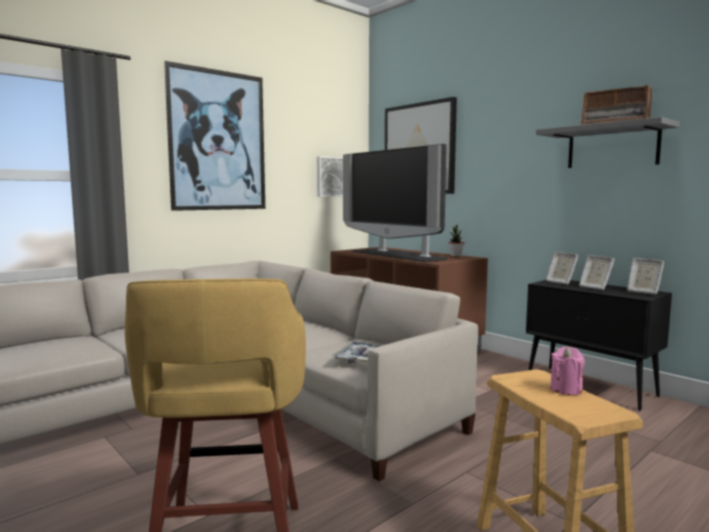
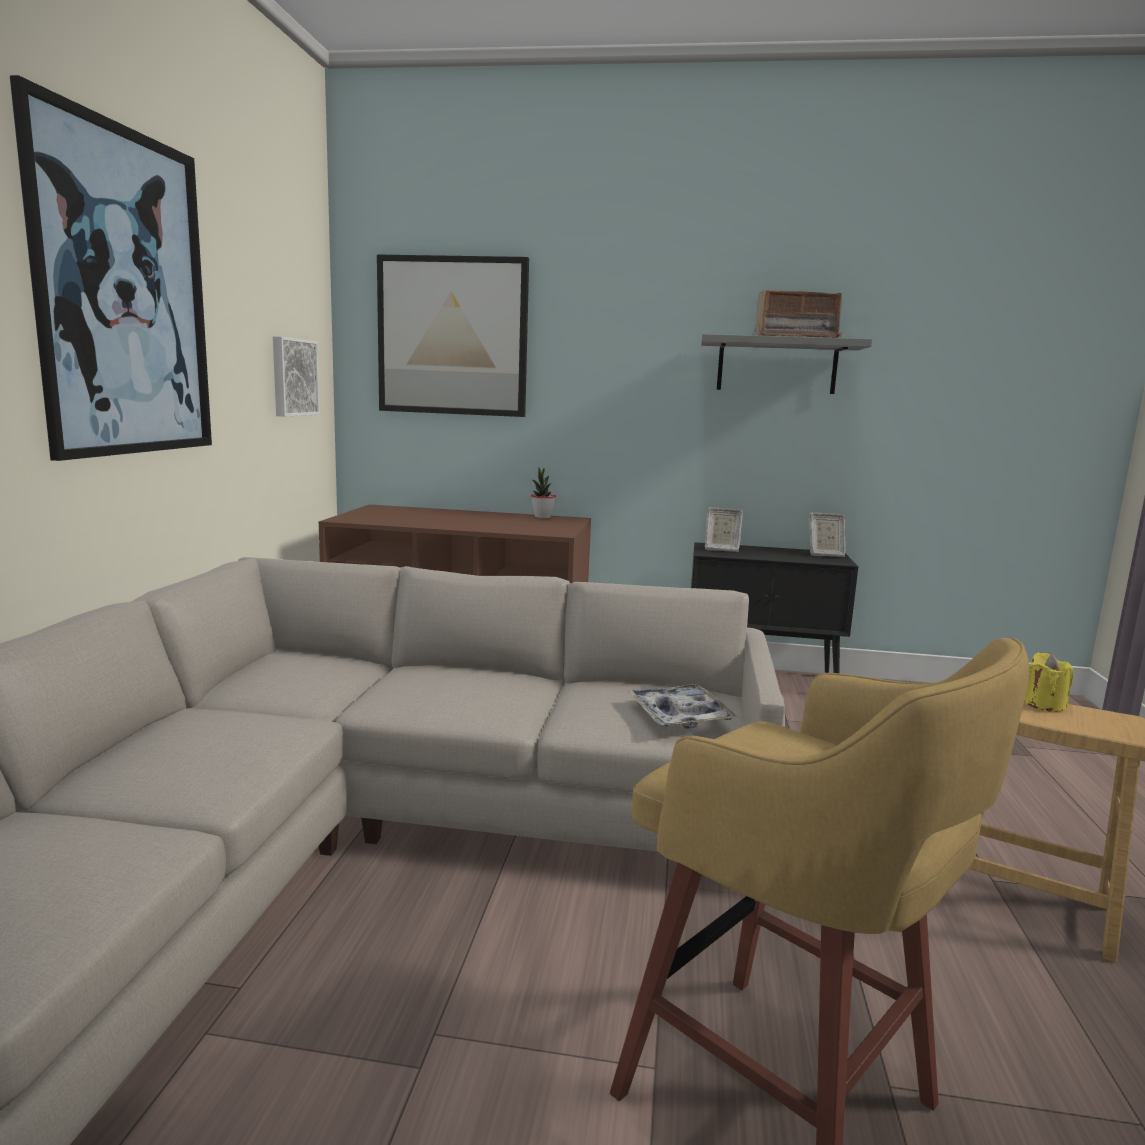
camera: 40 degrees left, 5 degrees up
(398, 255) = (460, 522): television -> none
(566, 389) = (1044, 704): pink candle -> yellow candle
(594, 288) = (771, 554): picture frame -> none

